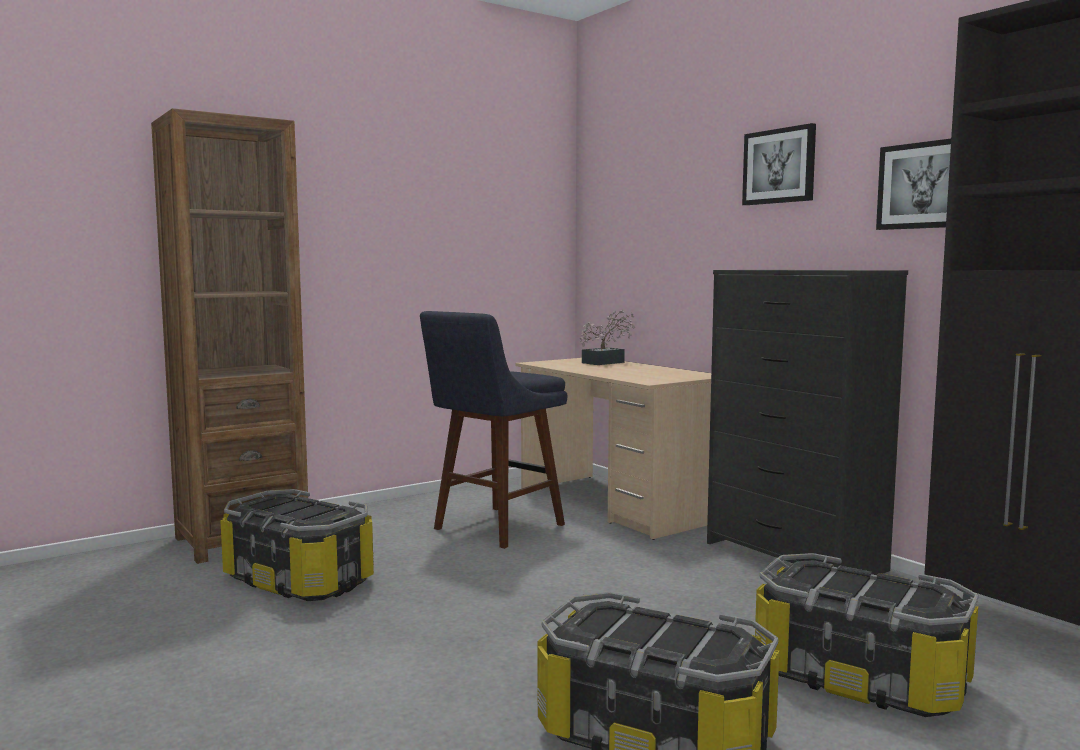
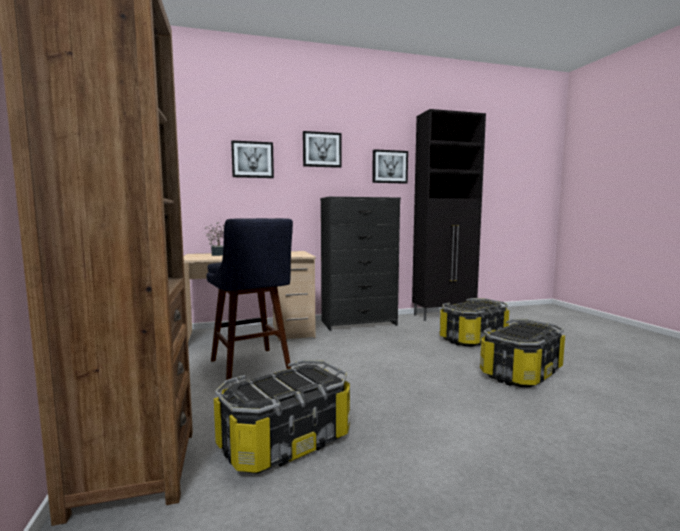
camera: 70 degrees left, 0 degrees up
(676, 202) = (252, 159): none -> picture

